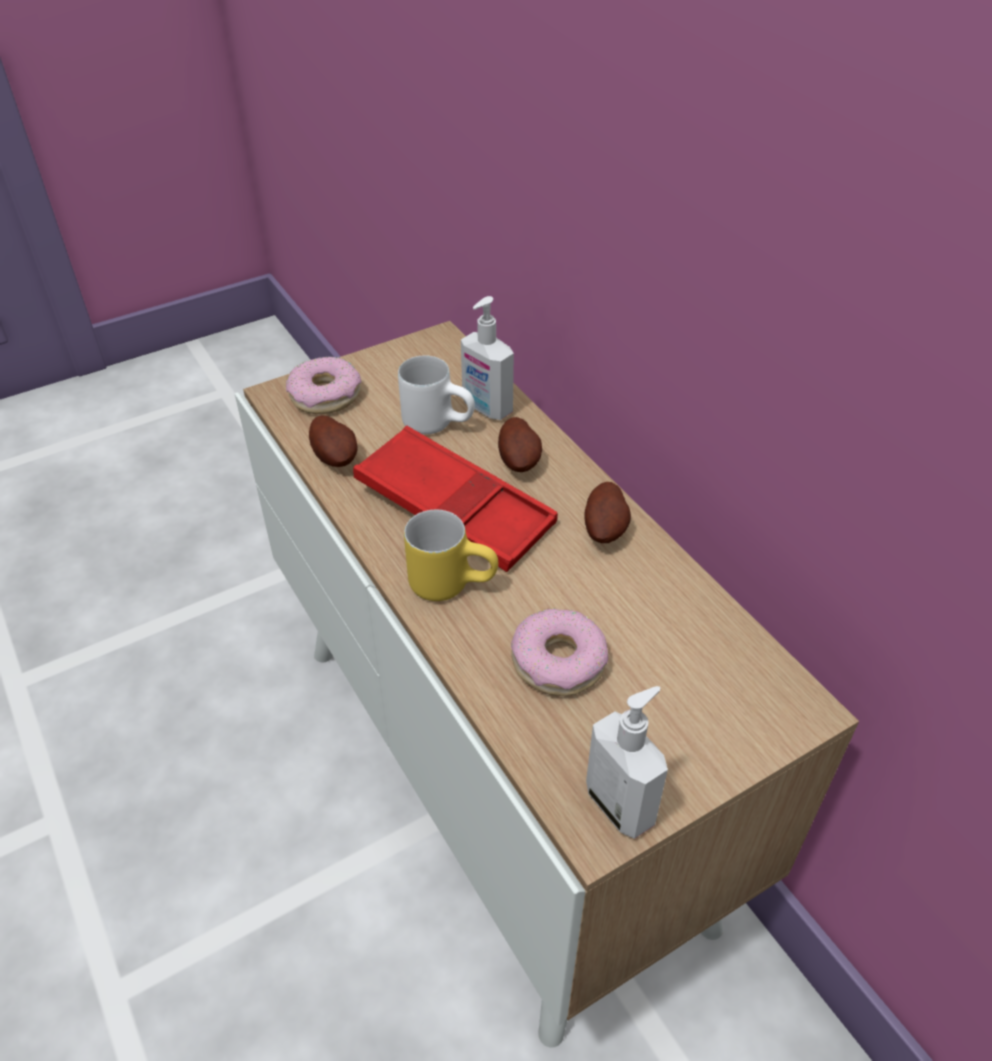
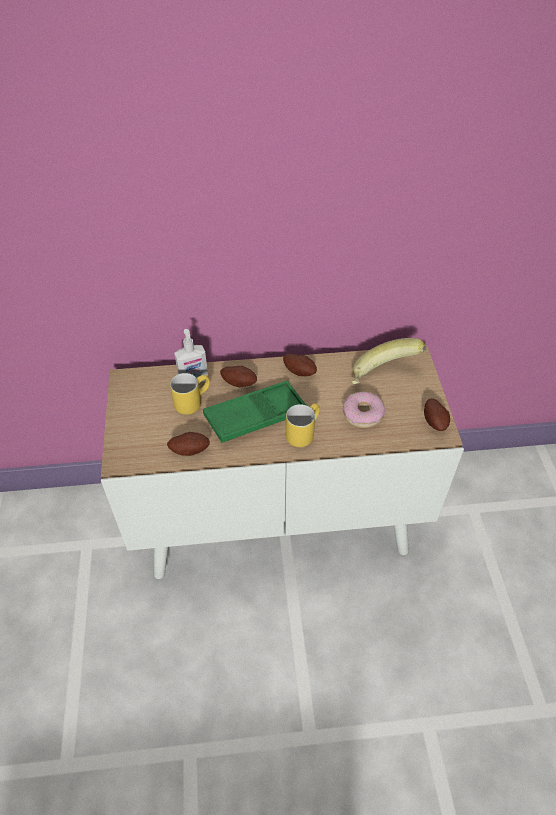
camera: 65 degrees left, 5 degrees up
(325, 395) = (136, 440): donut -> none
(439, 422) = (192, 401): white mug -> yellow mug
(454, 508) = (256, 416): red tray -> green tray
(621, 804) = (435, 421): soap dispenser -> potato
(691, 664) = (383, 376): none -> banana

